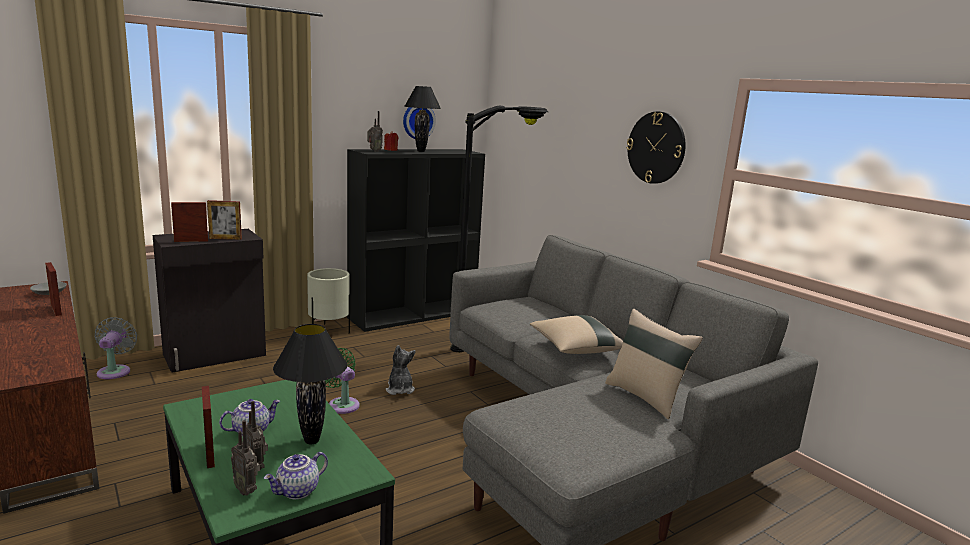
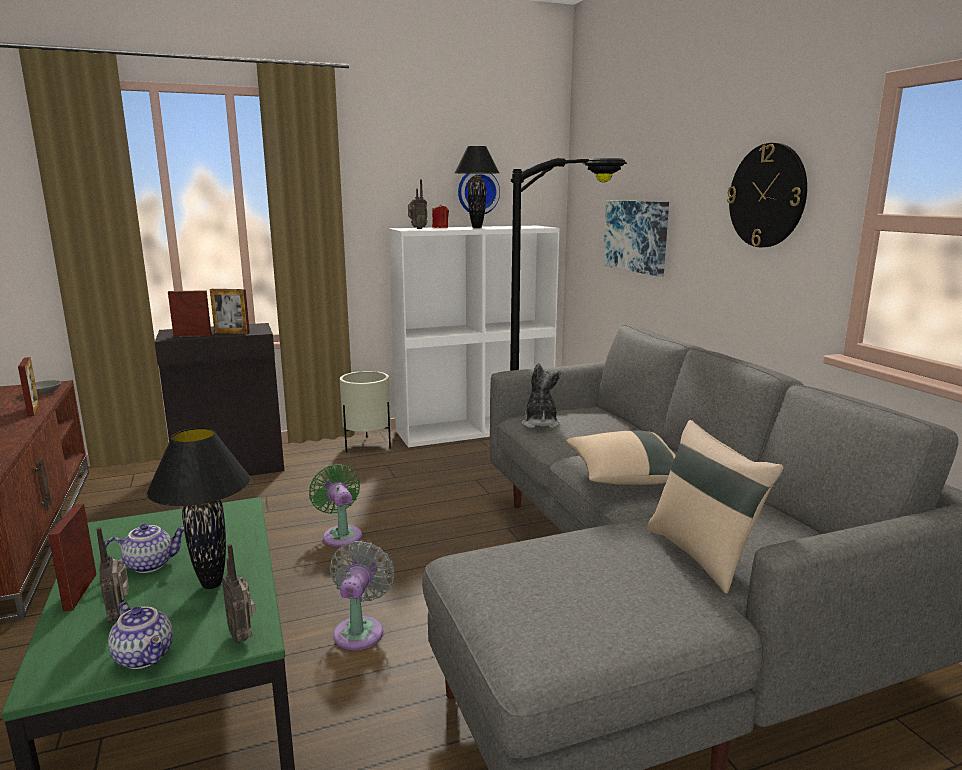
camera: 15 degrees right, 0 degrees up
(115, 371) = (120, 481): grey fan -> grey fan (360, 630)
(247, 490) = (86, 647): radio -> radio (242, 636)
(297, 491) = (146, 656): teapot -> teapot turned 105 degrees counterclockwise
(399, 389) = (419, 520): plush toy -> plush toy (540, 423)
(413, 314) = (475, 429): black bookcase -> white bookcase
(549, 164) = (636, 236): none -> picture

